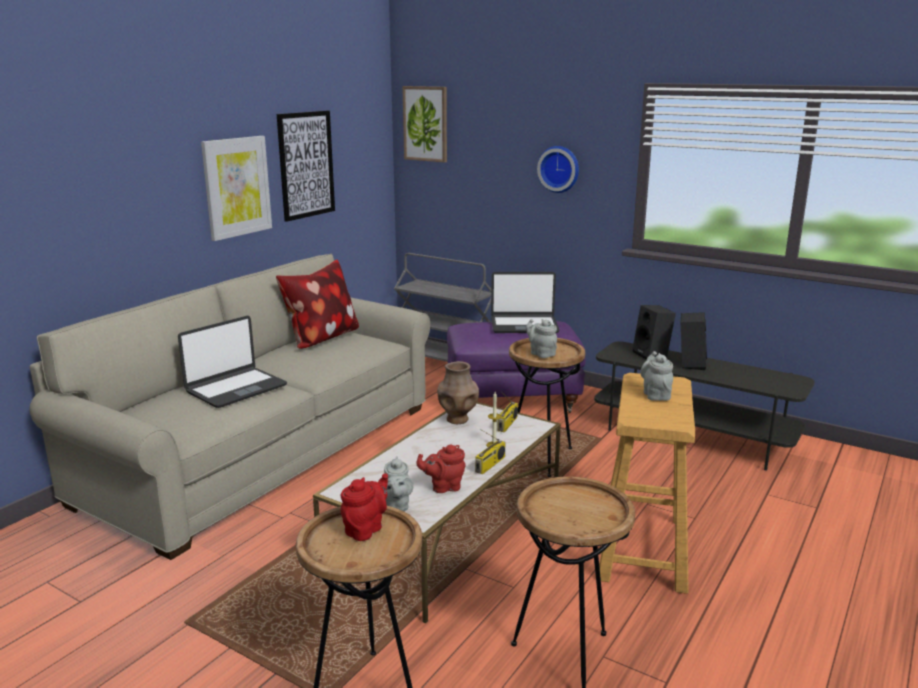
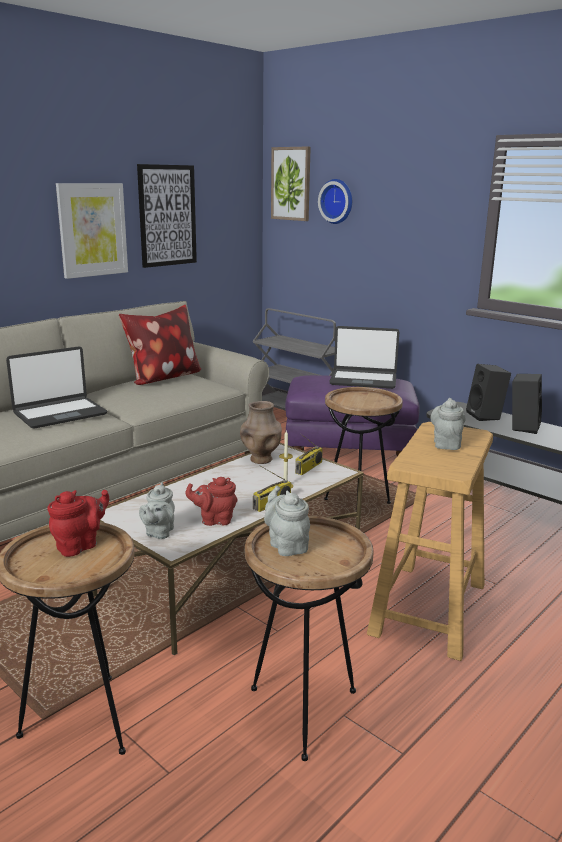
camera: 10 degrees right, 0 degrees up
(541, 353) = (356, 401): grey teapot -> grey teapot (286, 545)
(559, 169) = (410, 226): wall clock -> wall clock (337, 201)

